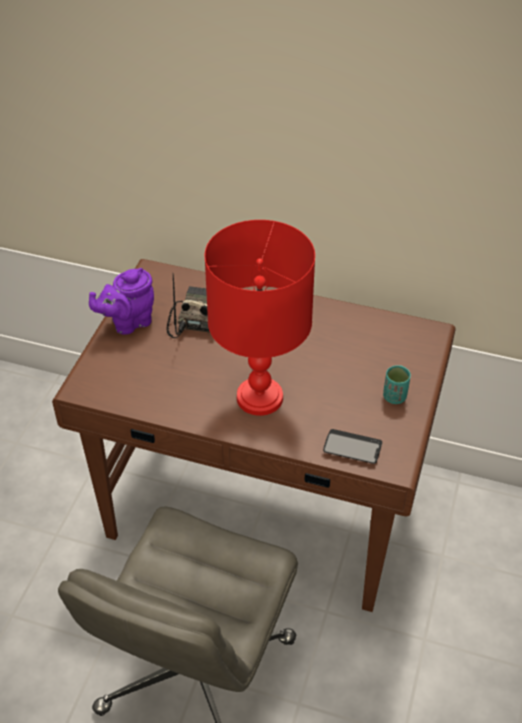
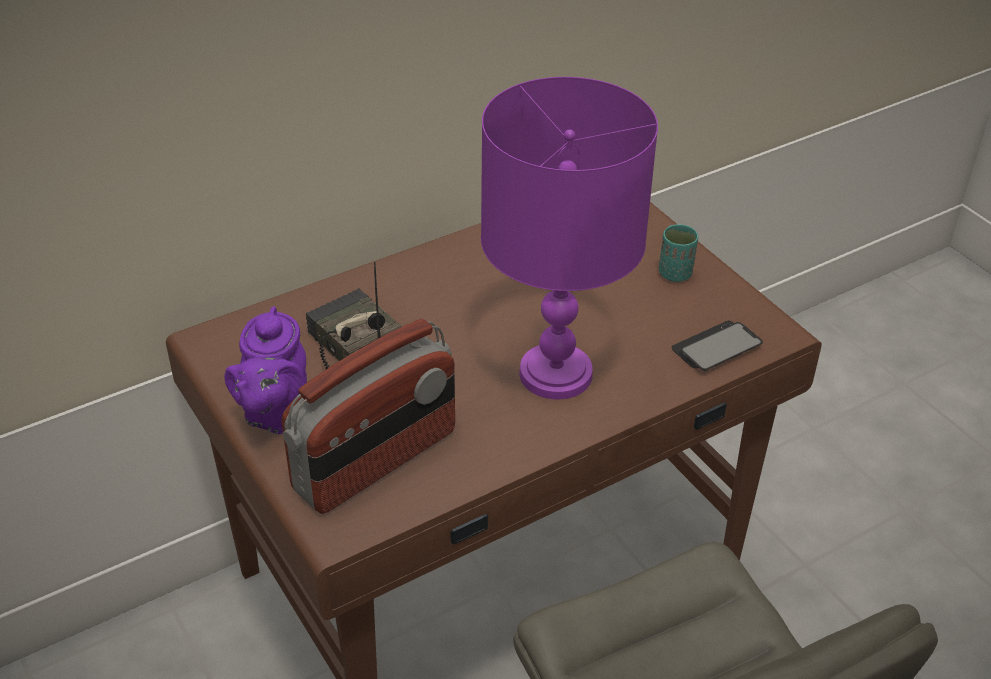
camera: 50 degrees left, 5 degrees down
(133, 374) = (376, 461): none -> radio
(259, 397) = (554, 373): red table lamp -> purple table lamp

